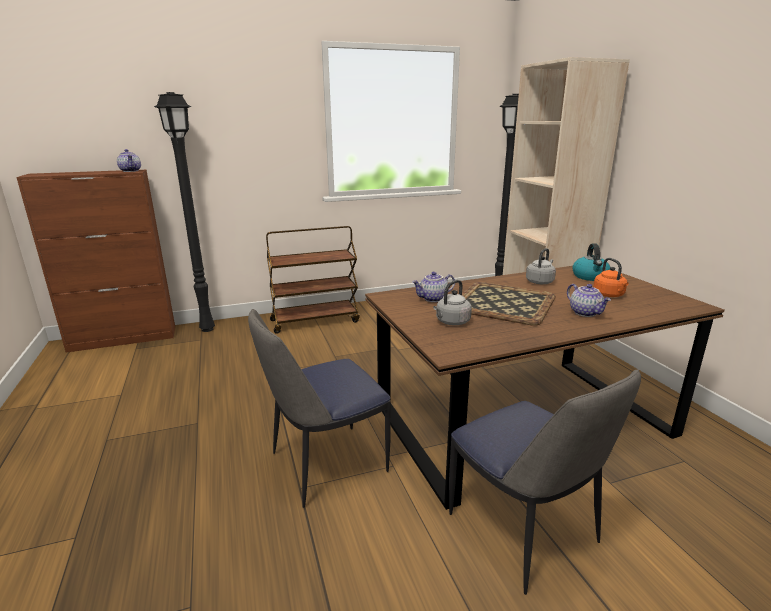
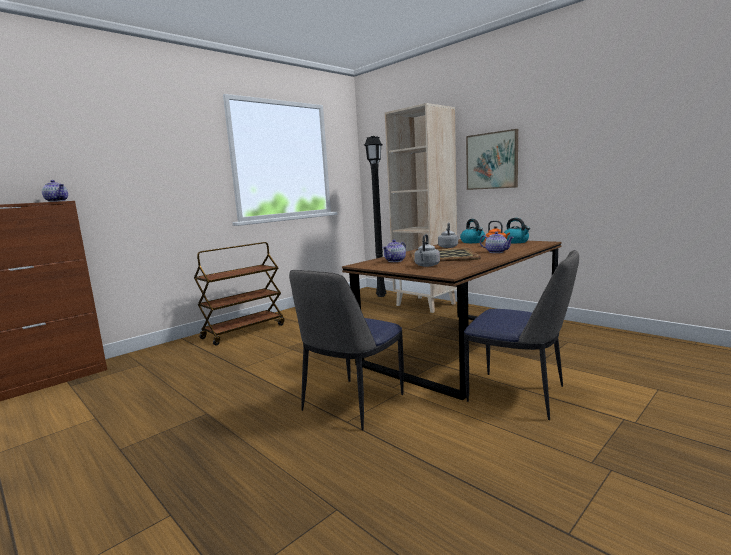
camera: 25 degrees left, 10 degrees down
(208, 329) = (139, 356): black floor lamp -> none
(650, 292) = (516, 242): none -> kettle
(667, 152) = (492, 161): none -> picture

